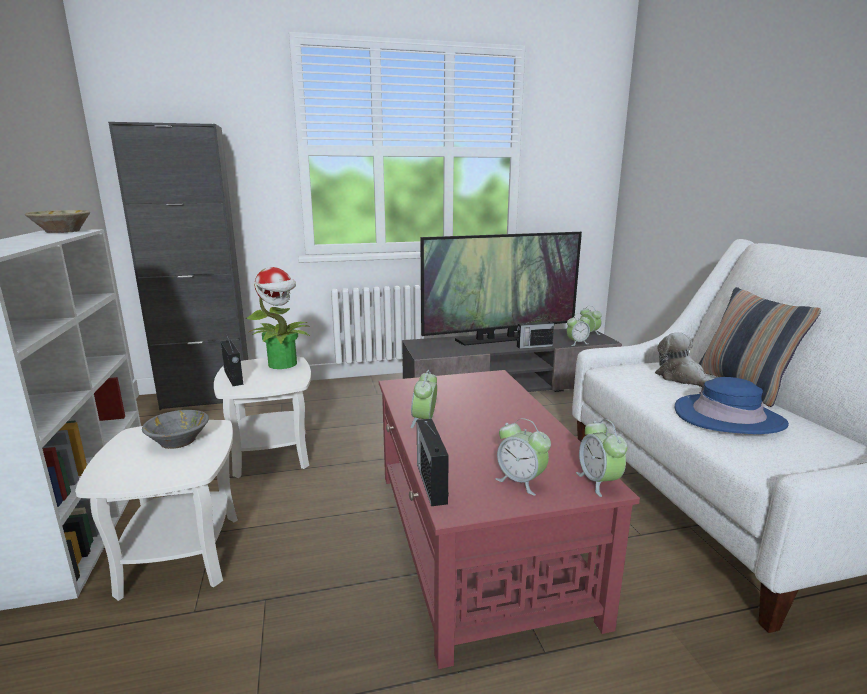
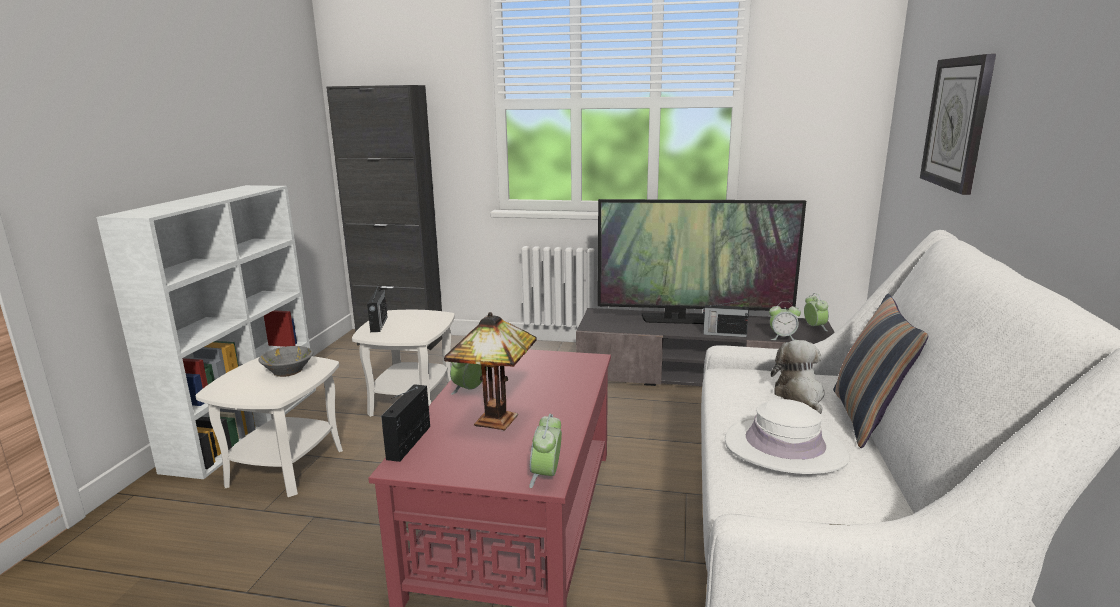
camera: 25 degrees right, 0 degrees up
(62, 231) = (253, 187): beige bowl -> none
(283, 364) = (430, 318): potted plant -> none
(489, 444) = (496, 422): none -> table lamp
(521, 481) = (480, 459): alarm clock -> none
(723, 161) = (957, 123): none -> wall clock
(728, 417) = (785, 448): blue hat -> white hat

